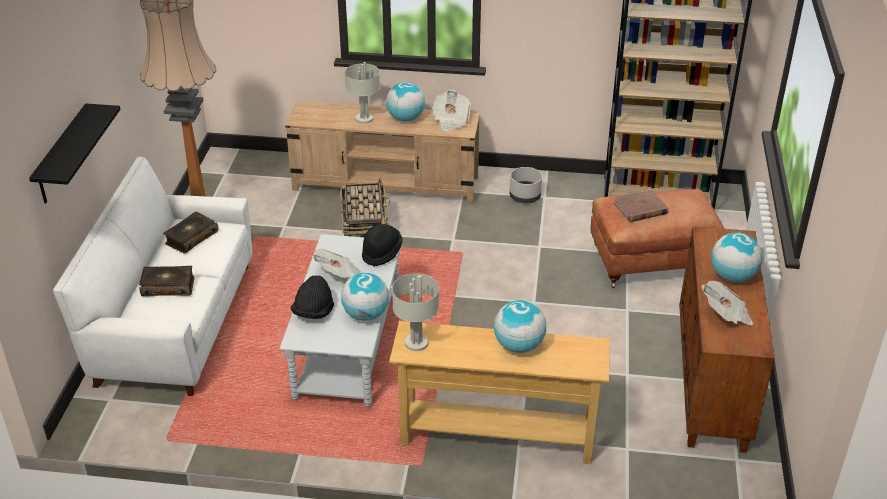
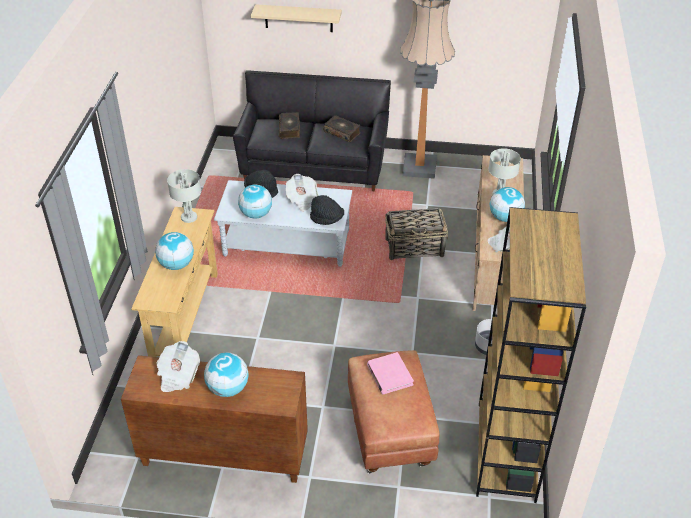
camera: 90 degrees right, 5 degrees up
(62, 155) = (298, 18): black shelf -> beige shelf
(175, 323) = (314, 167): white sofa -> black sofa
(640, 208) = (389, 375): brown book -> pink book

